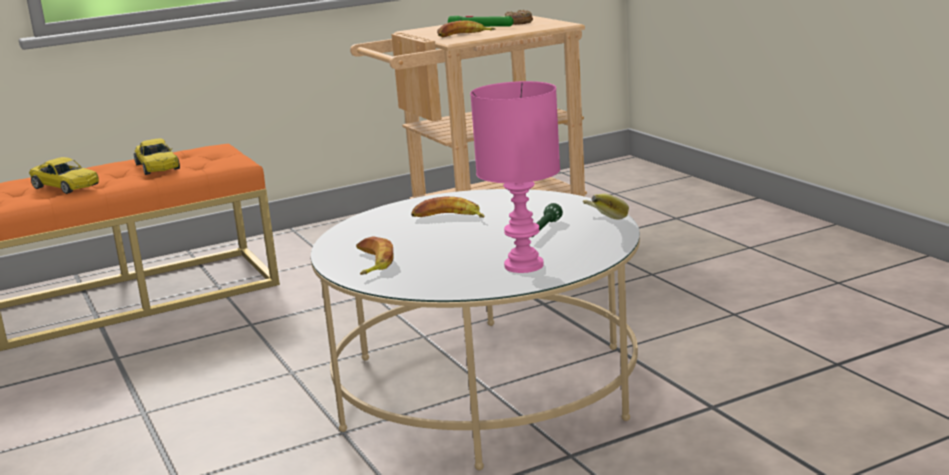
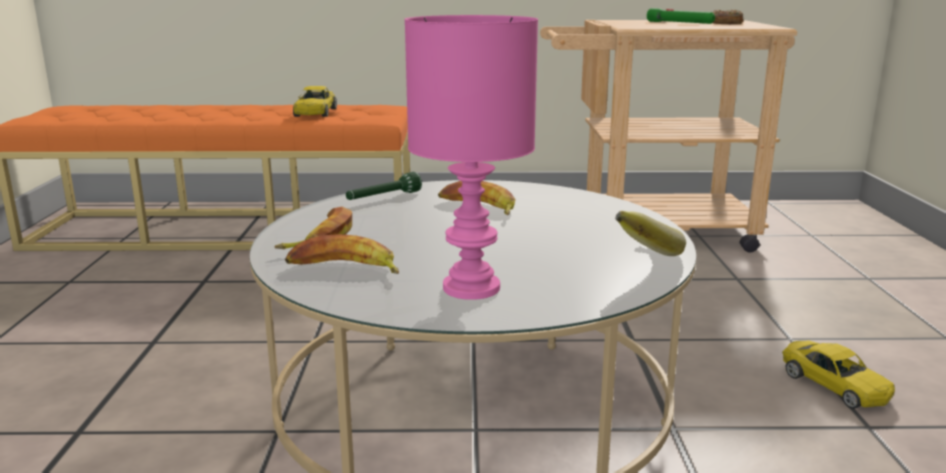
camera: 25 degrees right, 0 degrees up
(65, 186) = (225, 114): yellow toy car -> yellow toy car (834, 385)
(464, 35) = (650, 25): banana -> banana (344, 268)
(543, 230) = (559, 247): green flashlight -> green flashlight (383, 198)

